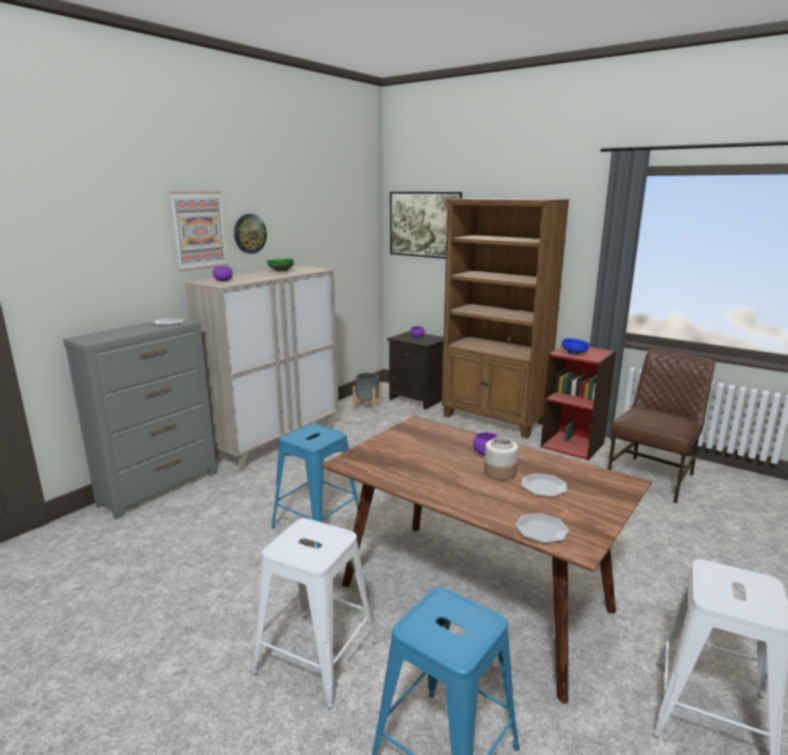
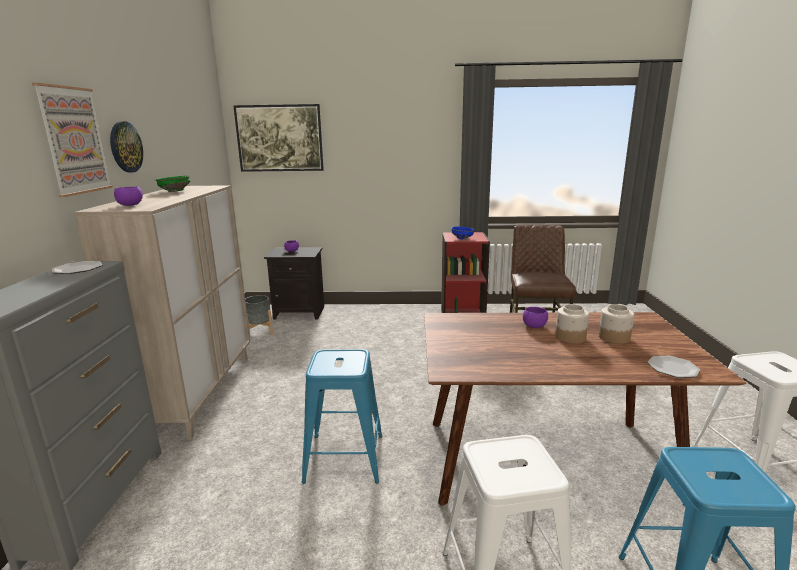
camera: 35 degrees left, 0 degrees up
(494, 420) = (385, 313): brown bookcase -> none
(543, 487) = (613, 337): plate -> jar

